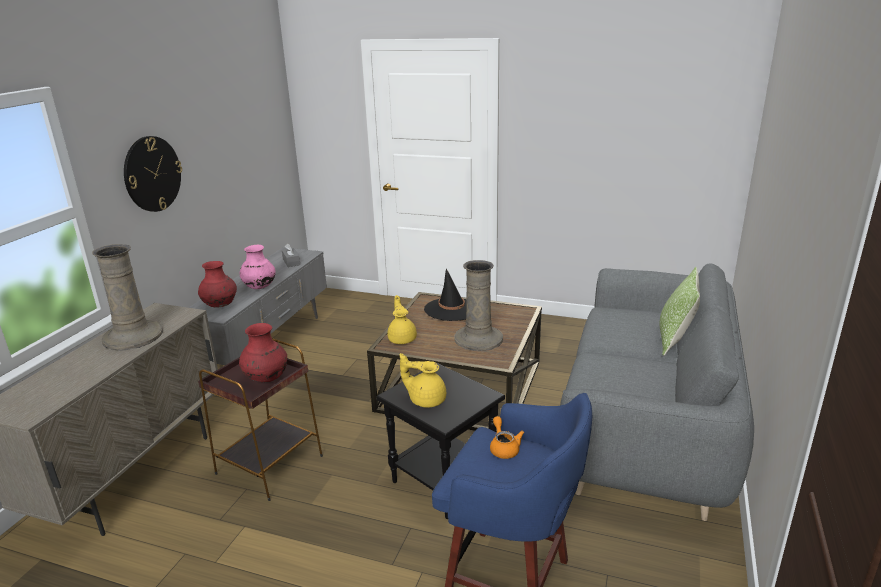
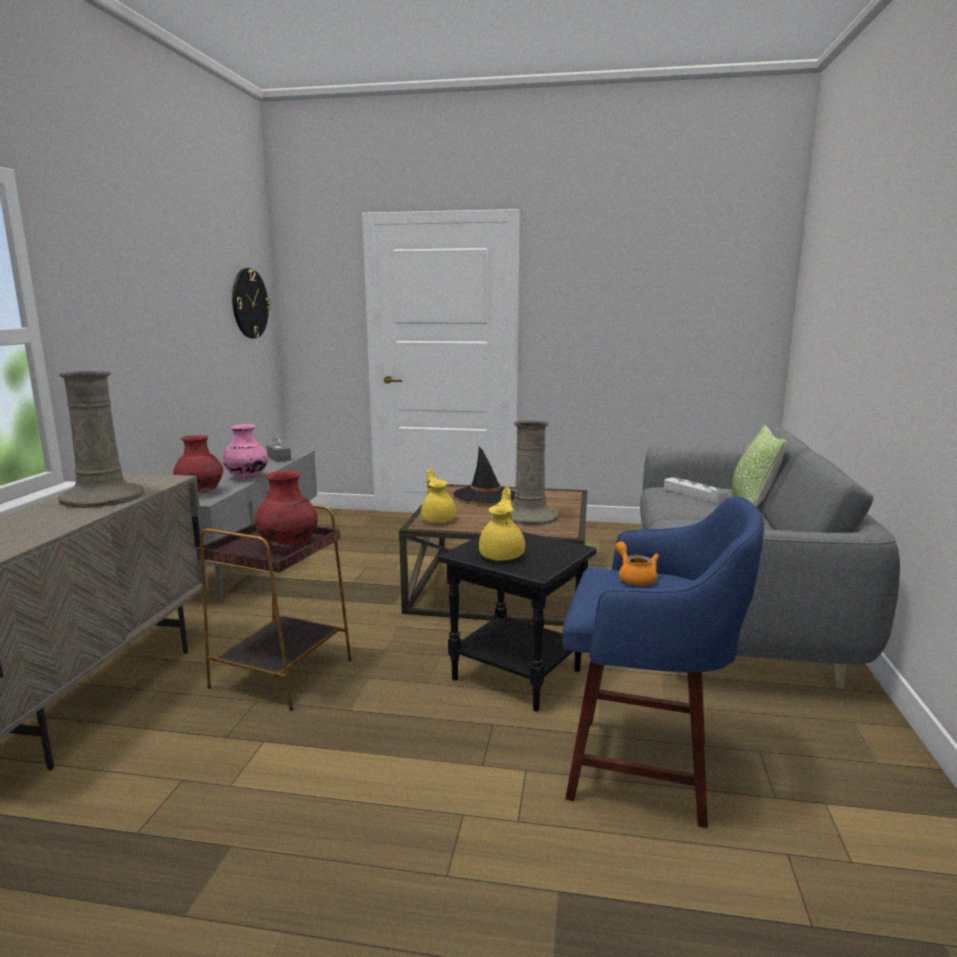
camera: 10 degrees left, 10 degrees down
(152, 174) = (125, 318): wall clock -> wall clock (249, 303)
(426, 399) = (503, 555): yellow teapot -> yellow teapot turned 90 degrees clockwise
(628, 322) = (694, 493): none -> grey tray

